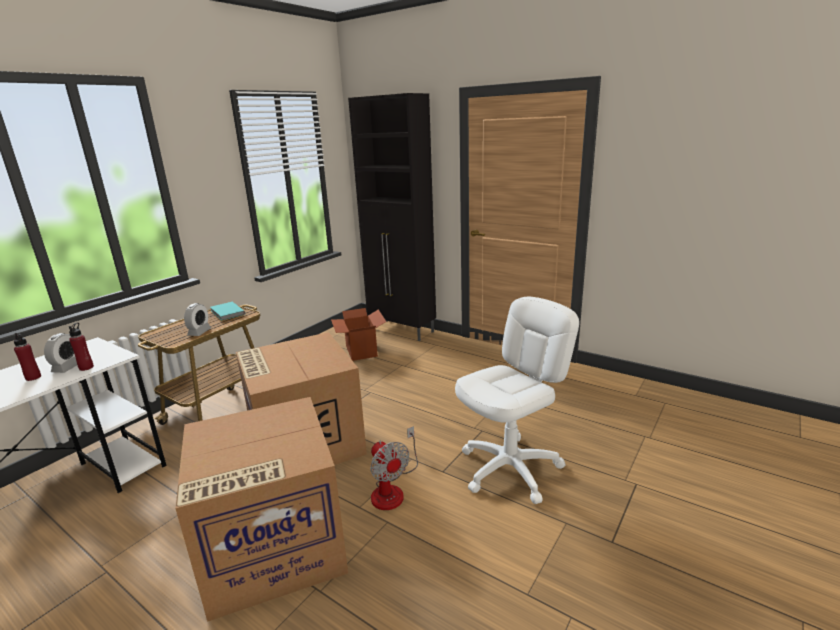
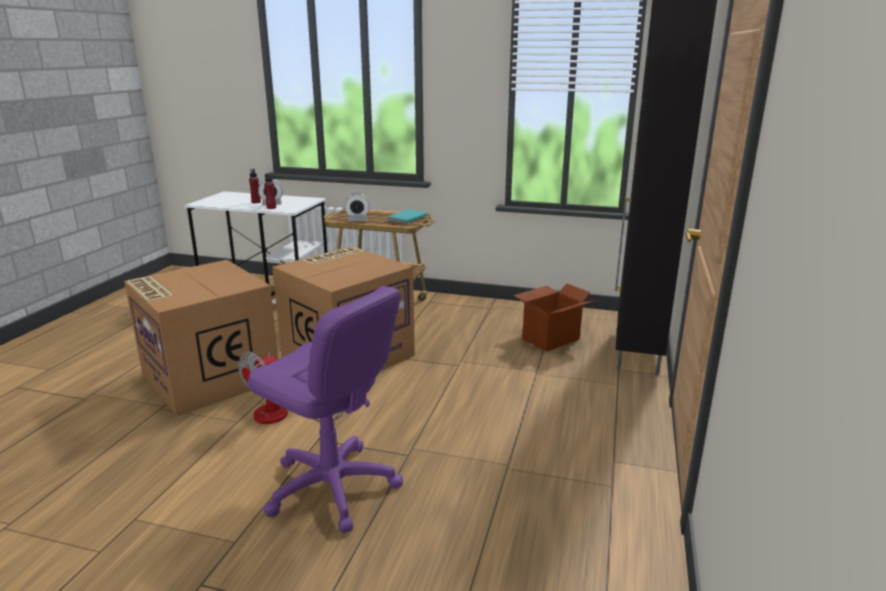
camera: 70 degrees right, 0 degrees up
(510, 468) = (332, 487): white office chair -> purple office chair

